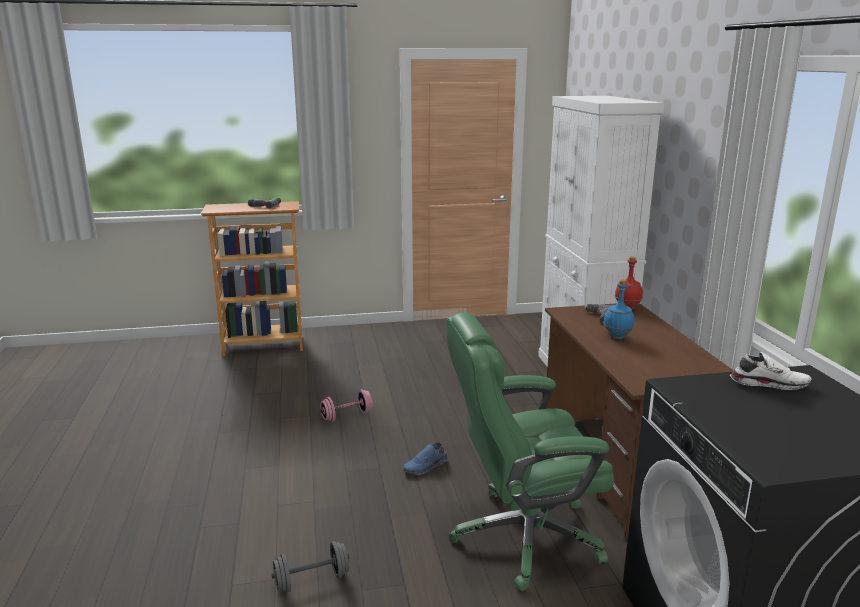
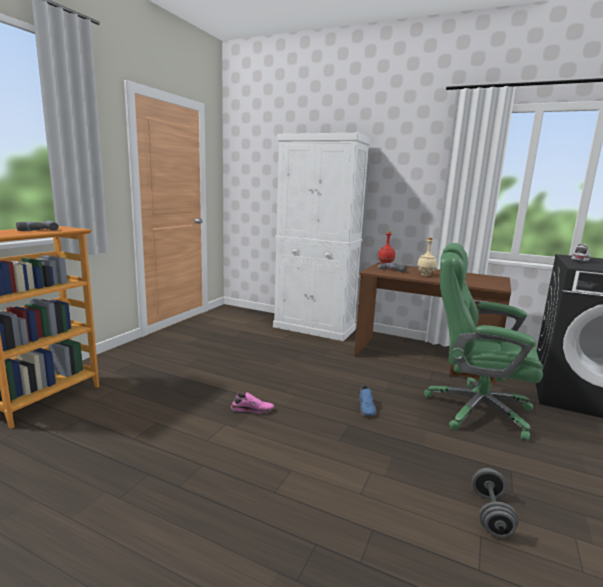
camera: 55 degrees left, 5 degrees down
(347, 416) = (252, 409): pink dumbbell -> pink shoe
(523, 536) = (475, 409): green office chair -> green office chair turned 90 degrees clockwise
(617, 337) = (425, 275): blue bottle -> beige bottle

